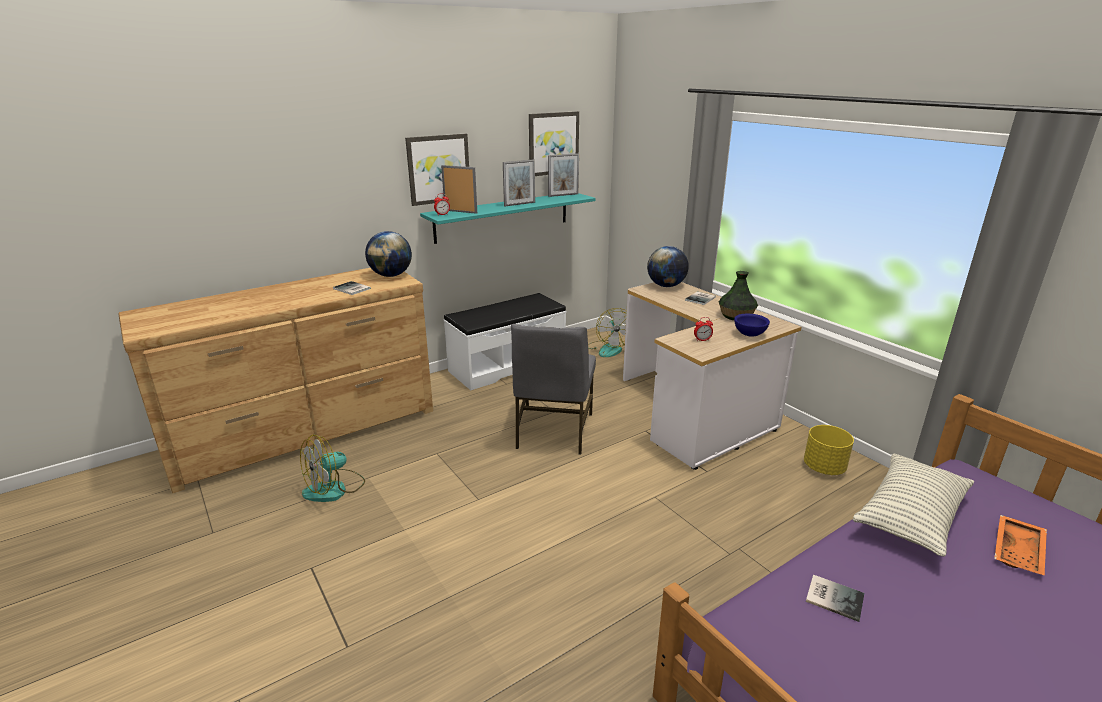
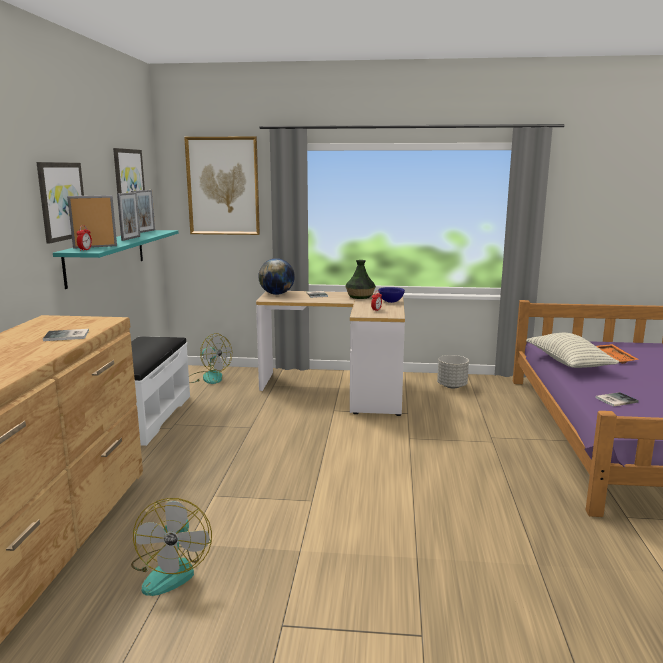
camera: 50 degrees left, 10 degrees down
(391, 275) = (75, 320): globe -> none
(553, 431) = (275, 438): grey chair -> none
(659, 154) = (223, 186): none -> picture
(823, 468) = (451, 386): yellow planter -> grey planter

